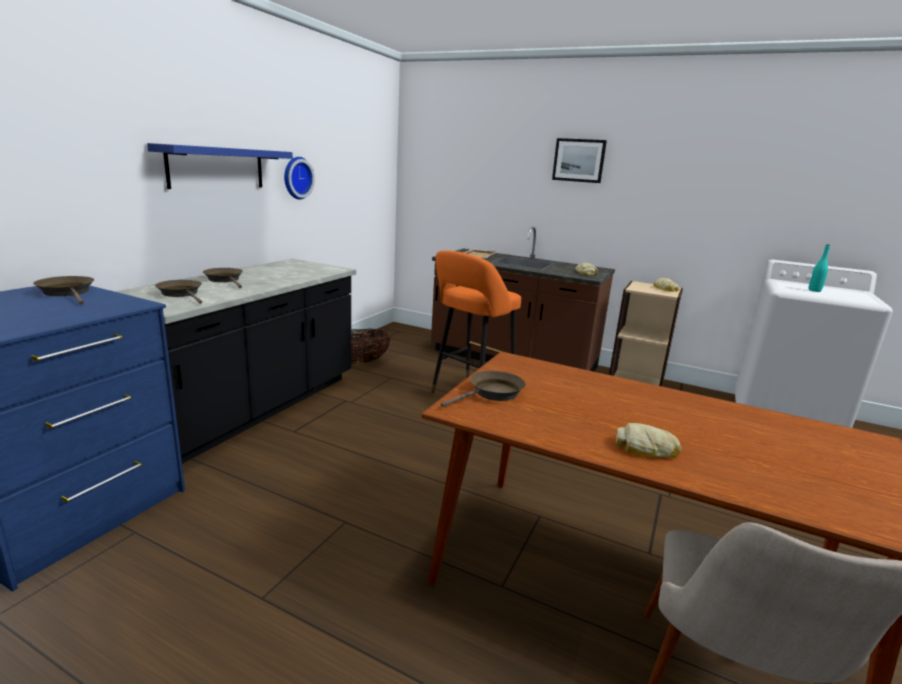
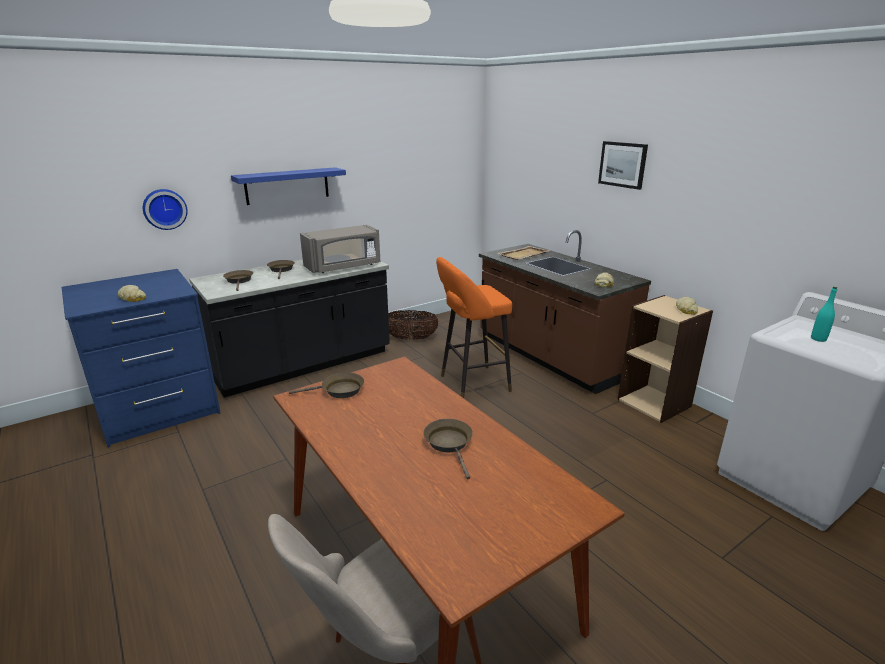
camera: 30 degrees right, 5 degrees up
(68, 292) = (162, 279): brown frying pan -> brown frying pan (450, 444)
(296, 178) = (363, 185): wall clock -> wall clock (164, 209)
(305, 273) = (343, 267): none -> grey microwave
(646, 448) = (373, 457): bread -> bread (132, 298)

